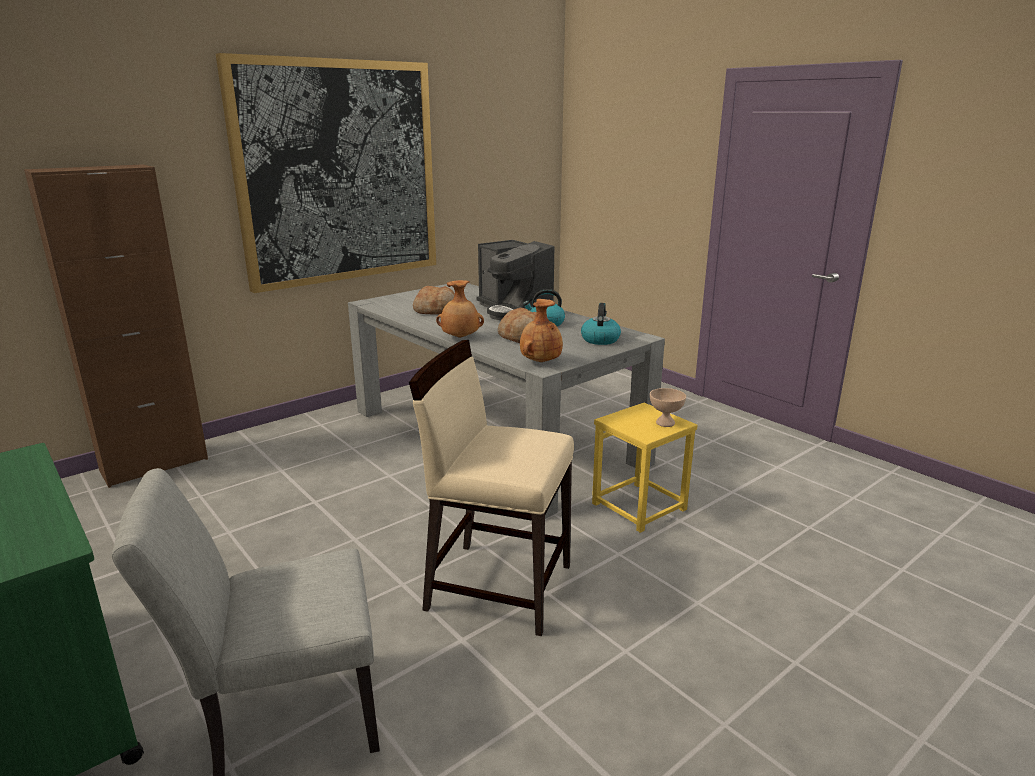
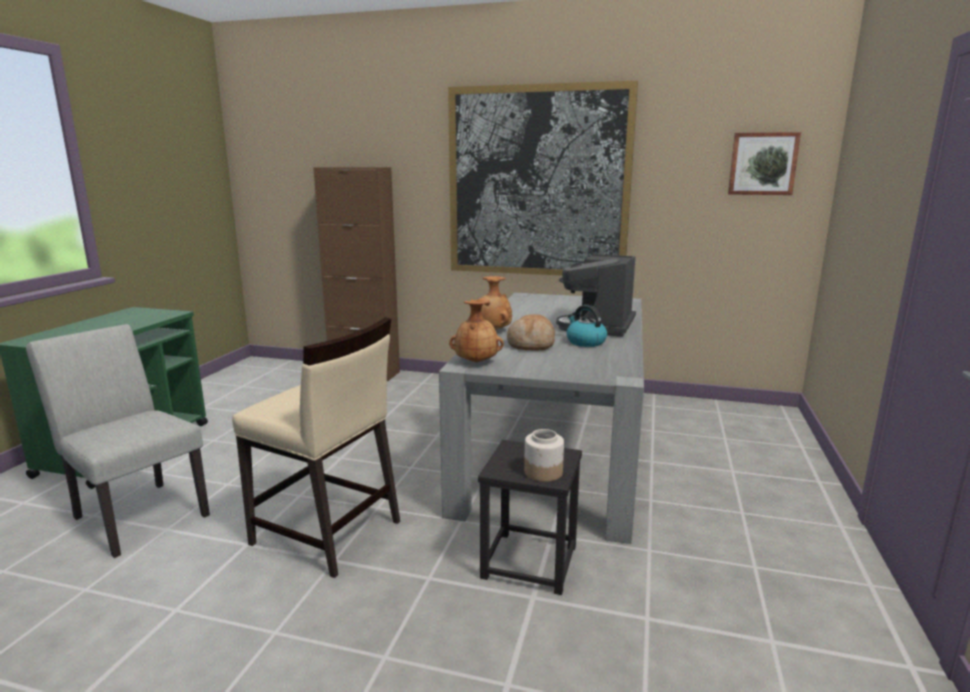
camera: 55 degrees right, 5 degrees down
(437, 310) = (544, 311): bread -> none
(498, 585) = (327, 533): beige chair -> beige chair turned 135 degrees clockwise
(520, 144) = (762, 164): none -> picture
(600, 339) = (580, 366): kettle -> none
(639, 507) = (529, 562): yellow stool -> black stool
(665, 422) = (544, 472): beige bowl -> jar

